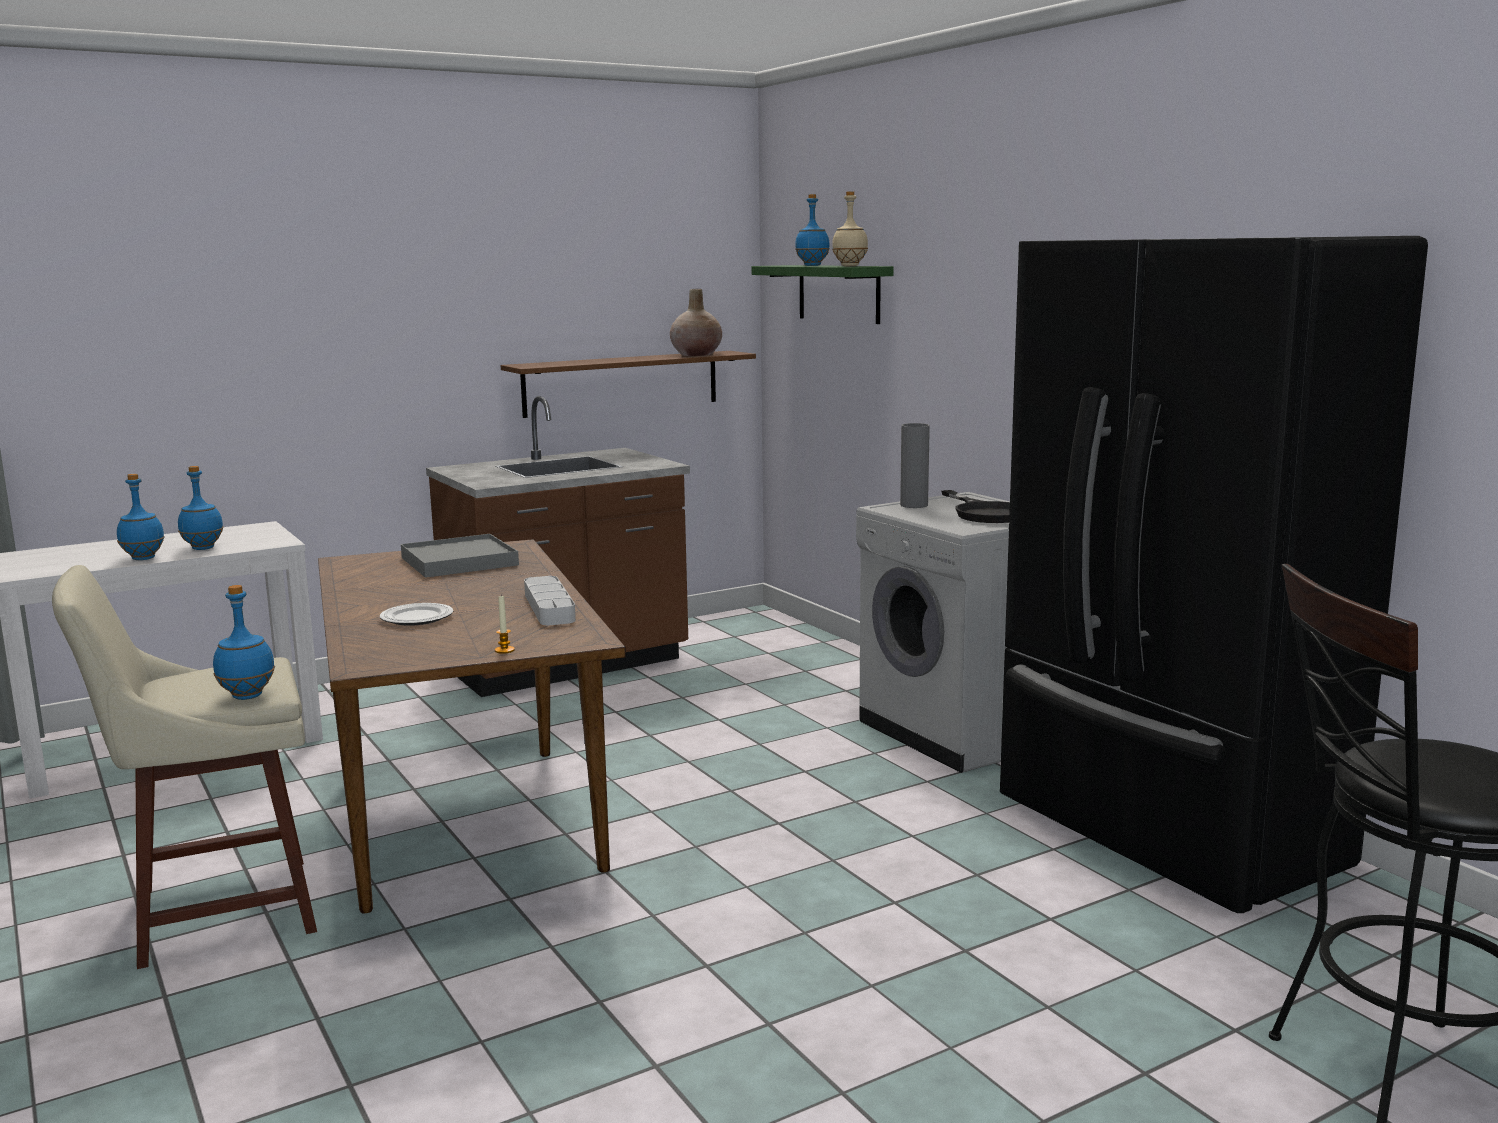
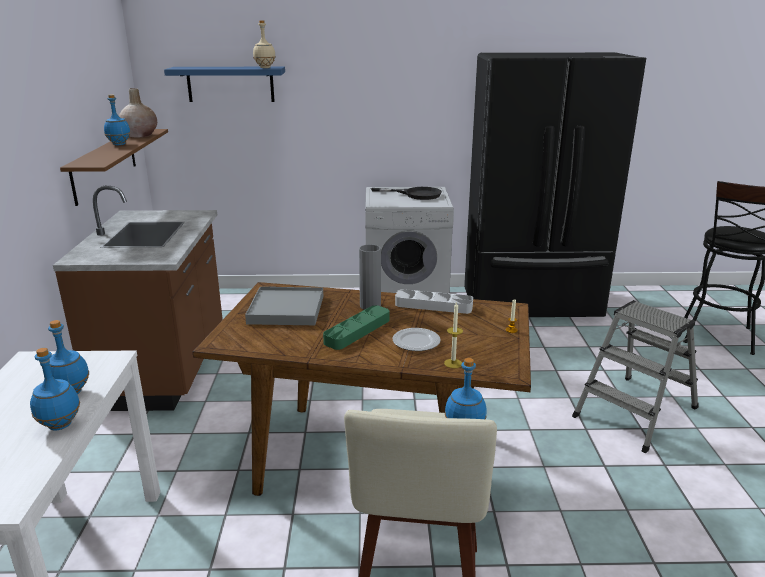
camera: 60 degrees left, 10 degrees up
(366, 640) = (453, 363): none -> candle
(425, 593) = (357, 331): none -> green tray
(812, 265) = (222, 67): blue bottle -> blue bottle (119, 144)
(829, 1009) = (636, 411): none -> grey step ladder
(839, 293) = (230, 84): green shelf -> blue shelf
(914, 505) = (380, 199): grey vase -> grey vase (370, 306)

